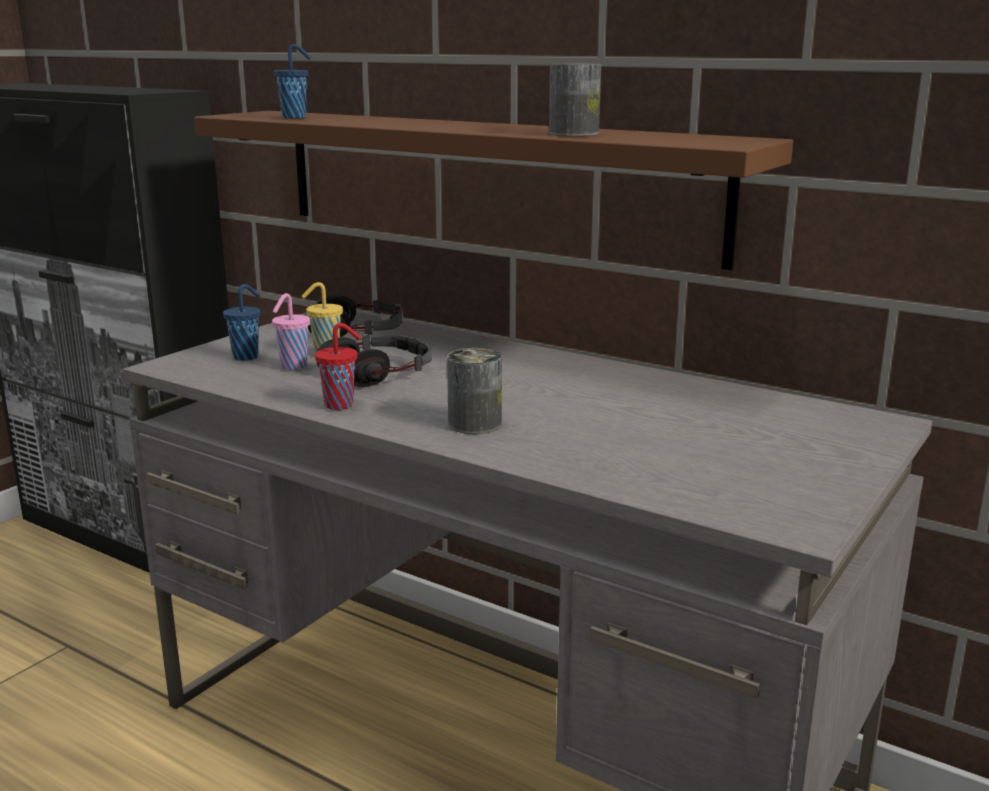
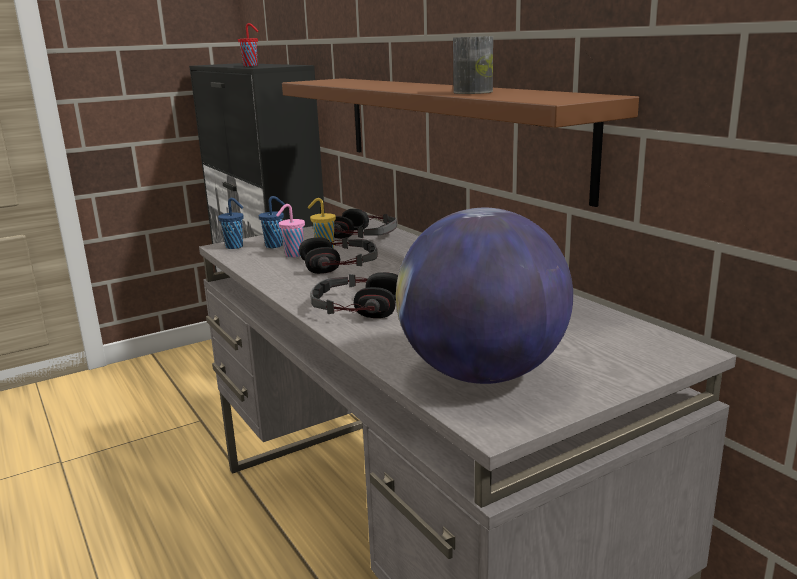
camera: 25 degrees right, 0 degrees up
(295, 117) = (335, 82): blue cup -> blue cup (235, 247)
(341, 405) = (289, 284): red cup -> red cup (251, 66)
(474, 424) = (357, 308): can -> headphones
(720, 477) = (482, 374): none -> globe

